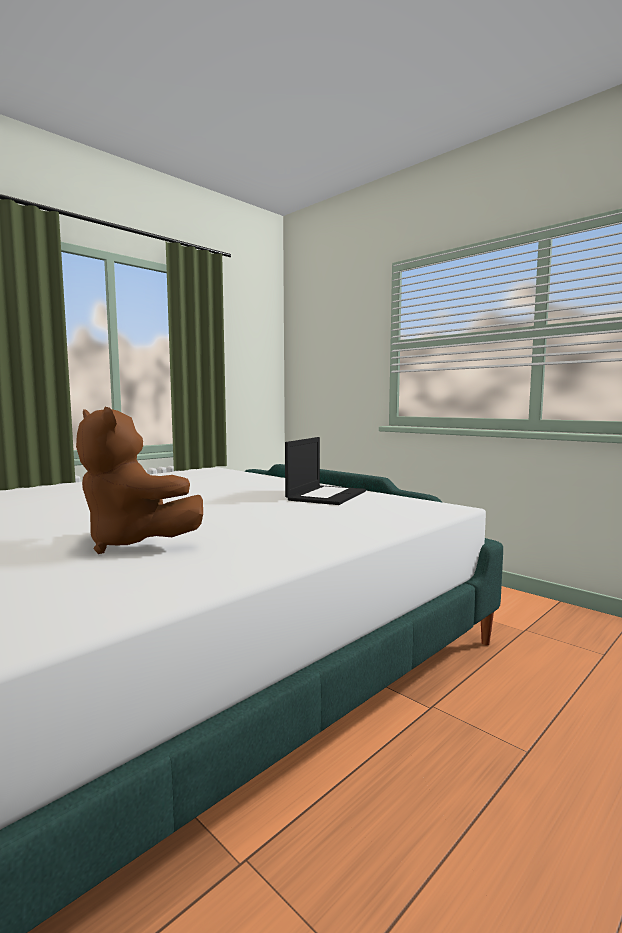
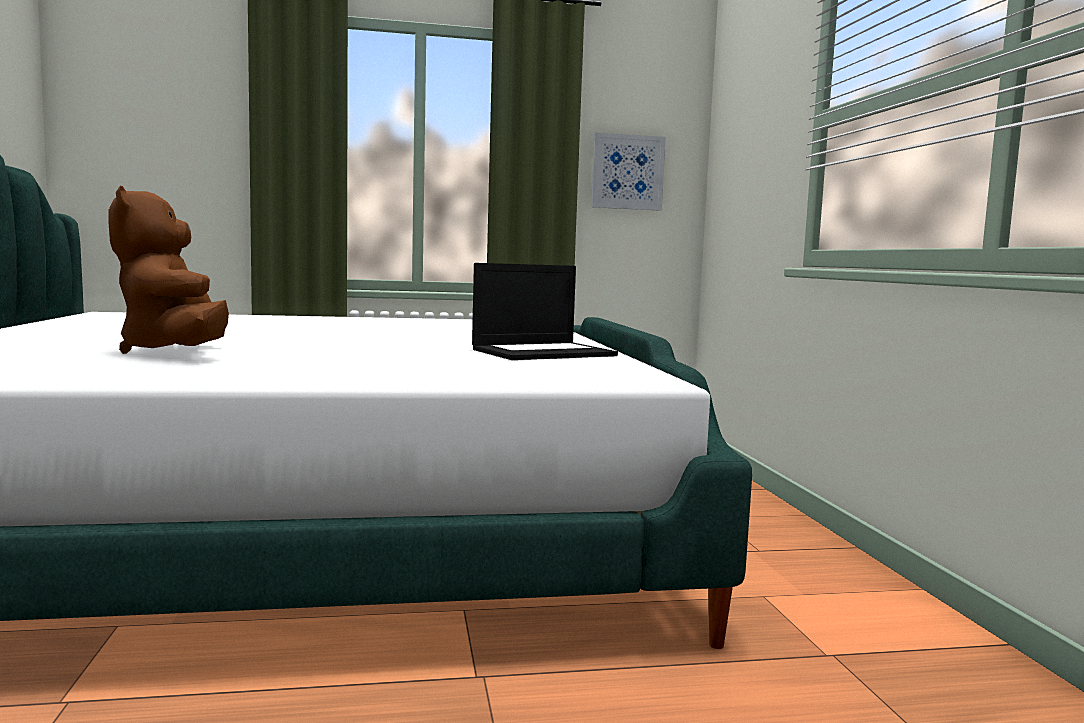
camera: 35 degrees right, 0 degrees up
(244, 365) = (627, 172): none -> picture

